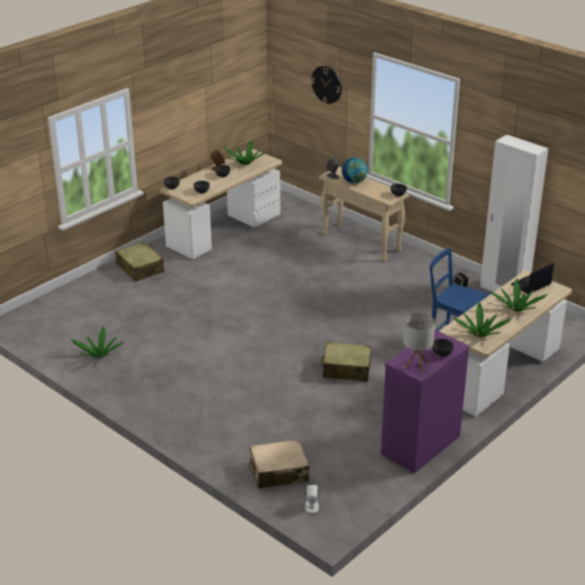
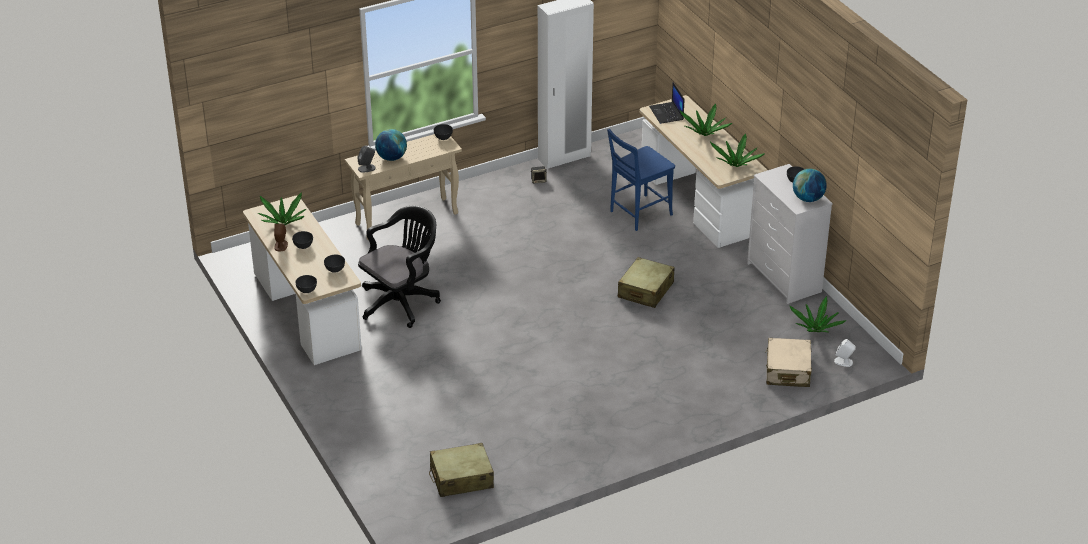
camera: 70 degrees left, 5 degrees up
(99, 356) = (528, 459): potted plant -> potted plant (815, 329)
(140, 268) = (352, 396): beige suitcase -> beige suitcase (461, 478)
(258, 263) = (402, 301): none -> black office chair
(327, 84) = (295, 79): wall clock -> none
(416, 365) = (808, 199): table lamp -> globe
(420, 445) = (784, 278): purple dresser -> white dresser

